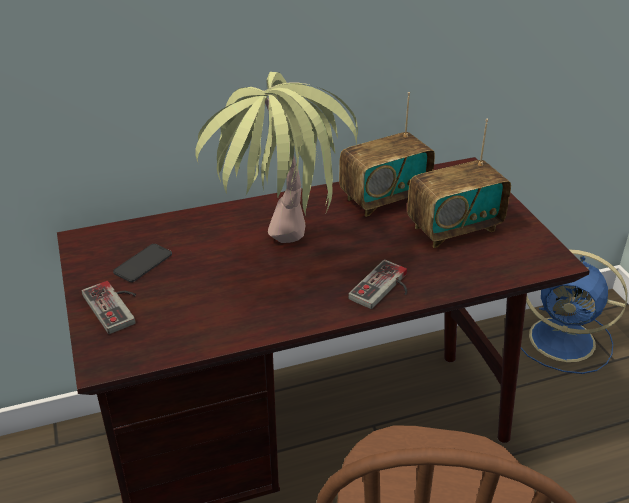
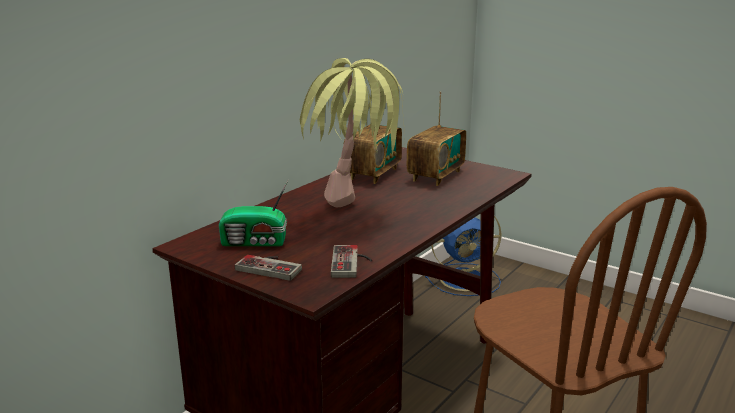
camera: 35 degrees left, 15 degrees down
(143, 263) = (255, 242): phone -> radio
(385, 289) = (438, 208): game controller -> game controller (352, 263)

